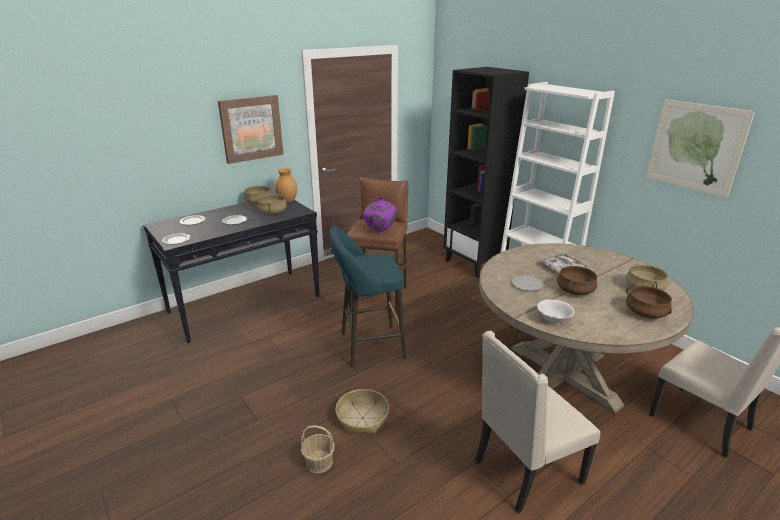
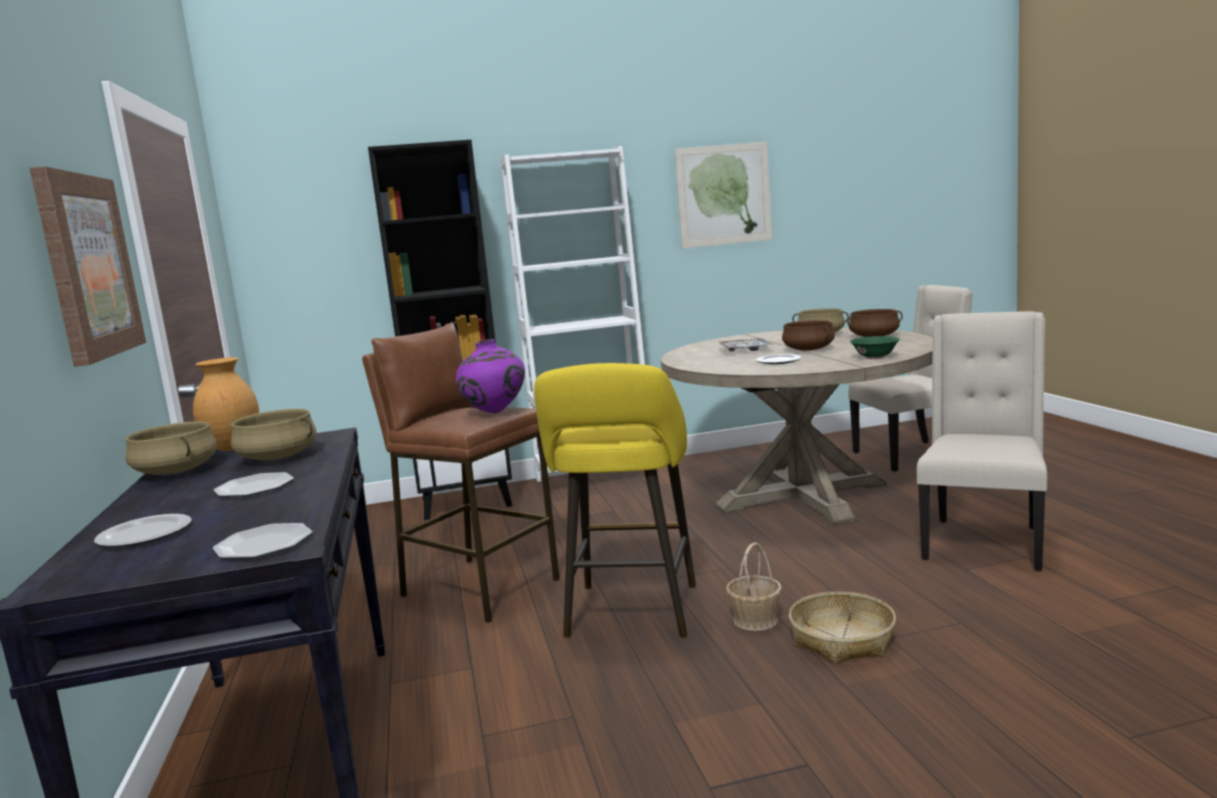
camera: 65 degrees left, 15 degrees down
(318, 462) = (952, 693): basket -> basket (755, 620)
(368, 346) = (631, 614): turquoise stool -> yellow stool
(525, 472) = (983, 542): beige chair -> beige chair turned 150 degrees counterclockwise
(553, 319) = (875, 357): white bowl -> green bowl

